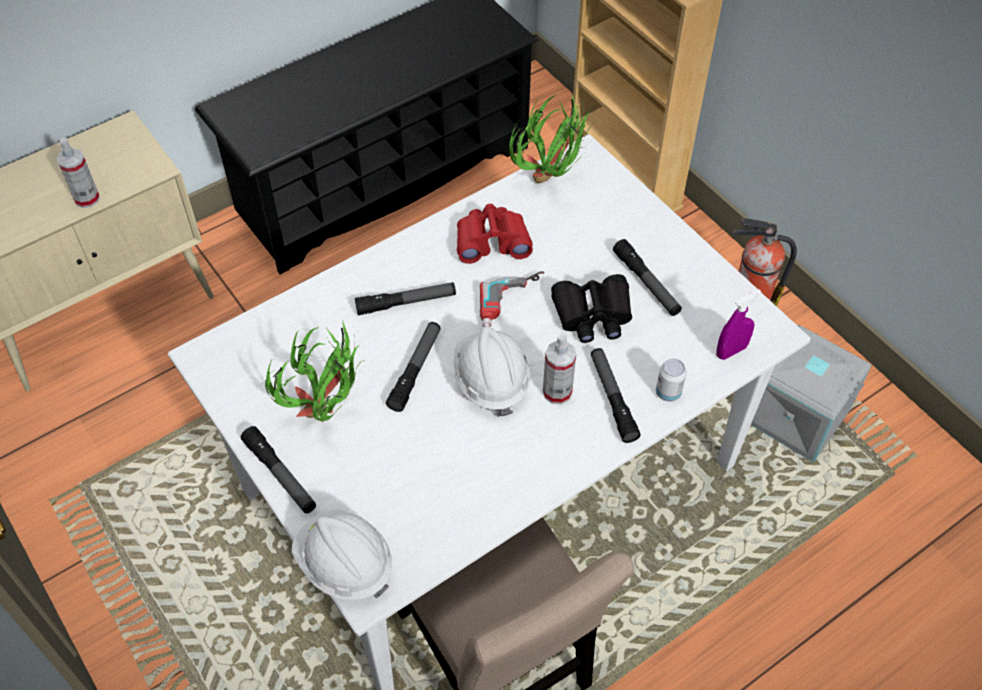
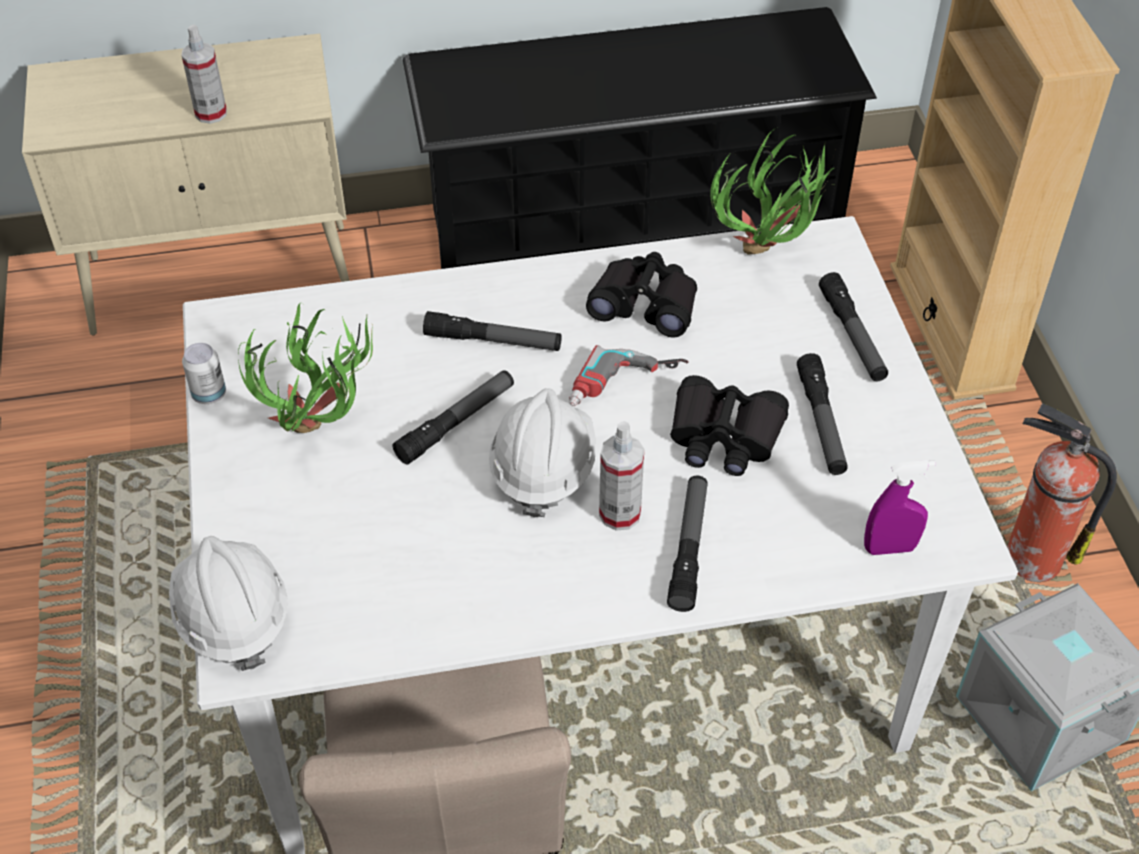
camera: 25 degrees right, 5 degrees down
(280, 475) = (222, 484): flashlight -> flashlight (852, 335)
(492, 241) = (645, 304): red binoculars -> black binoculars
(668, 393) = (769, 569): can -> can (209, 394)

